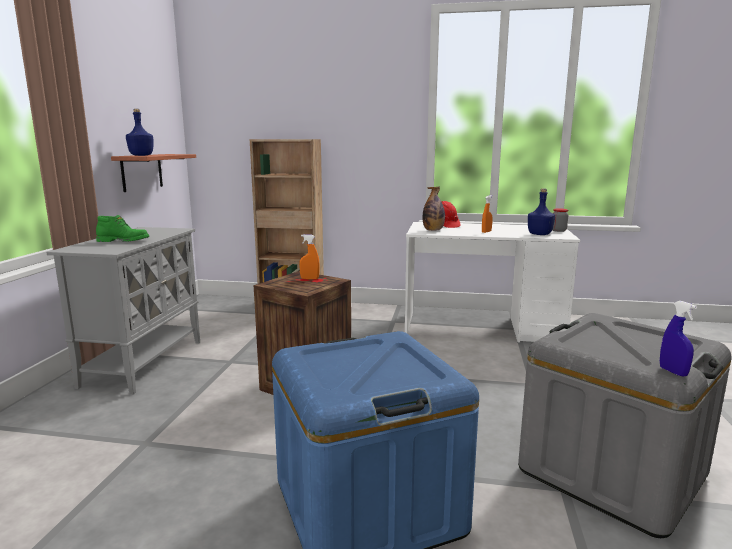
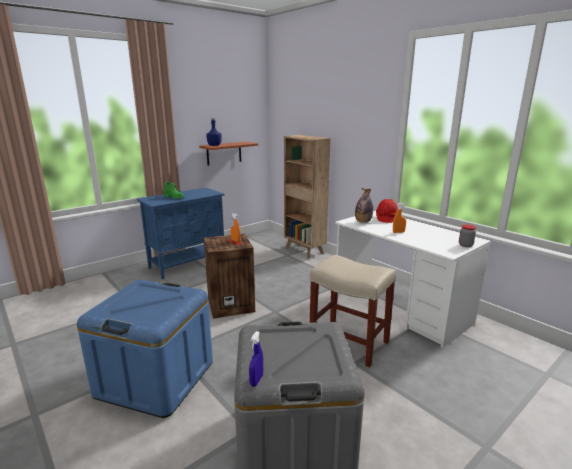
camera: 40 degrees right, 5 degrees up
(144, 362) = (188, 264): grey cabinet -> blue cabinet
(494, 371) = (347, 342): none -> beige stool
(539, 234) = (434, 245): blue bottle -> none

